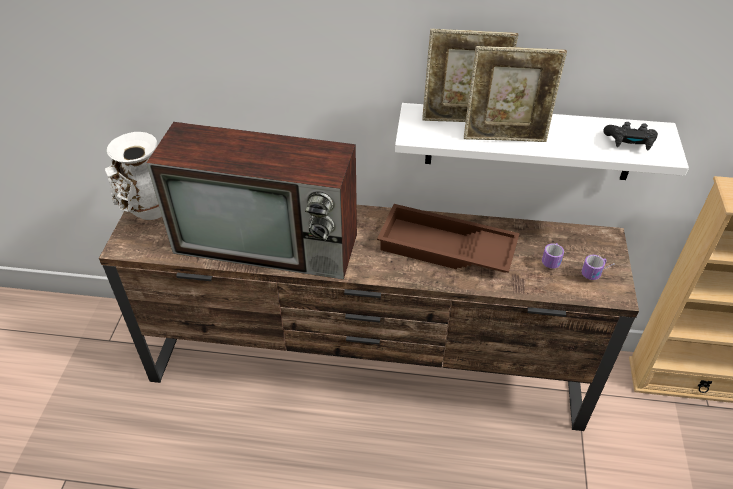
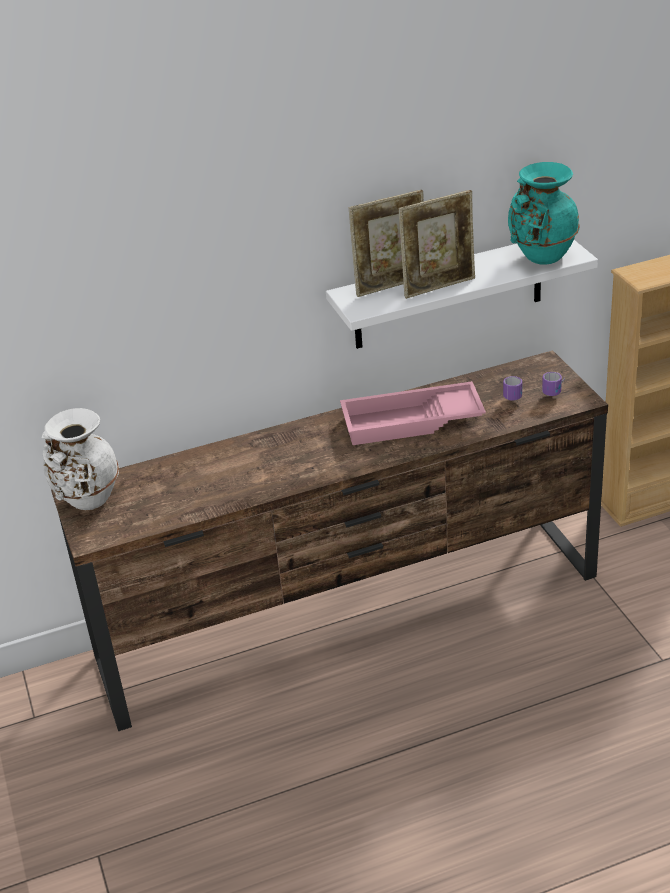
camera: 25 degrees left, 10 degrees down
(270, 243) = (241, 480): television -> none
(445, 249) = (411, 422): brown tray -> pink tray
(629, 143) = (541, 257): black game controller -> turquoise vase

